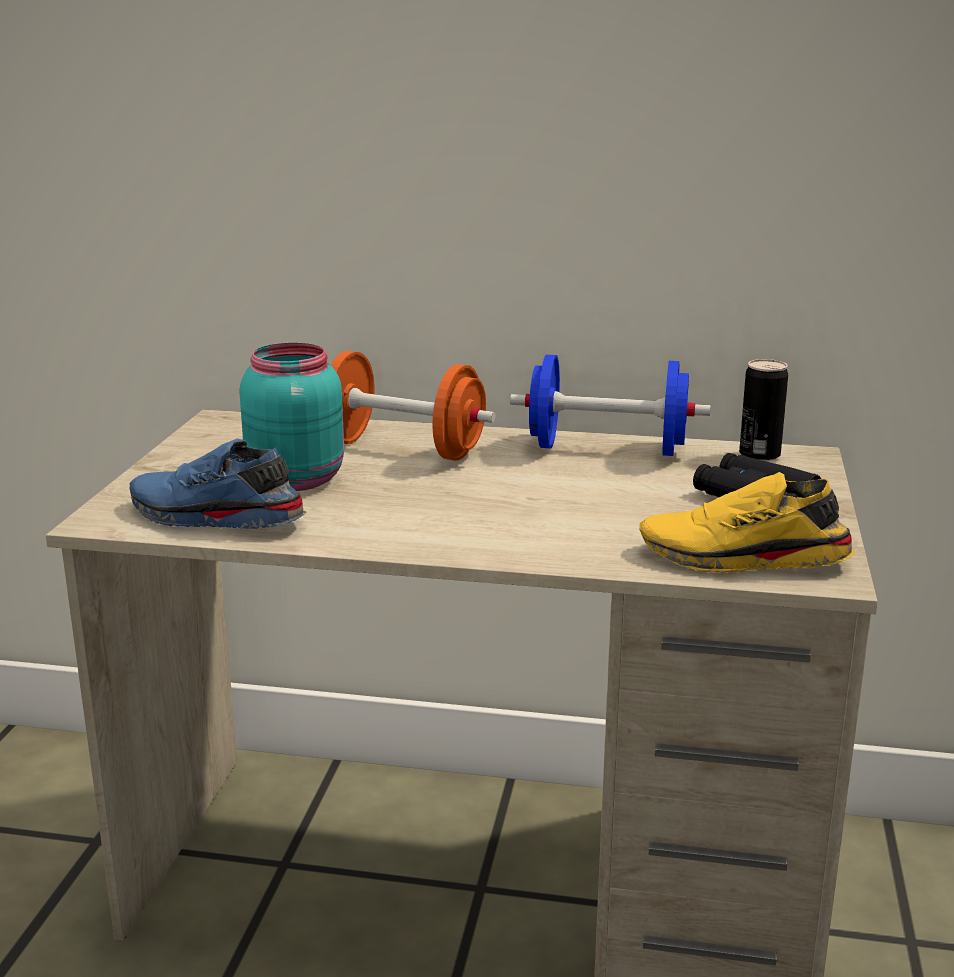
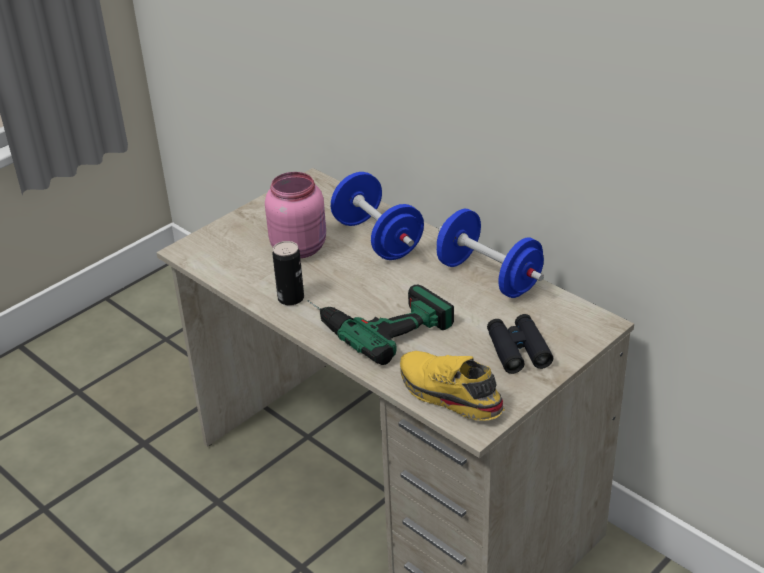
camera: 35 degrees right, 15 degrees up
(213, 519) = (233, 266): blue shoe -> none
(297, 479) = (300, 247): turquoise jar -> pink jar
(402, 449) = (377, 239): orange dumbbell -> blue dumbbell
(524, 518) = (376, 320): none -> power drill
(759, 455) = (572, 314): can -> can (291, 298)

